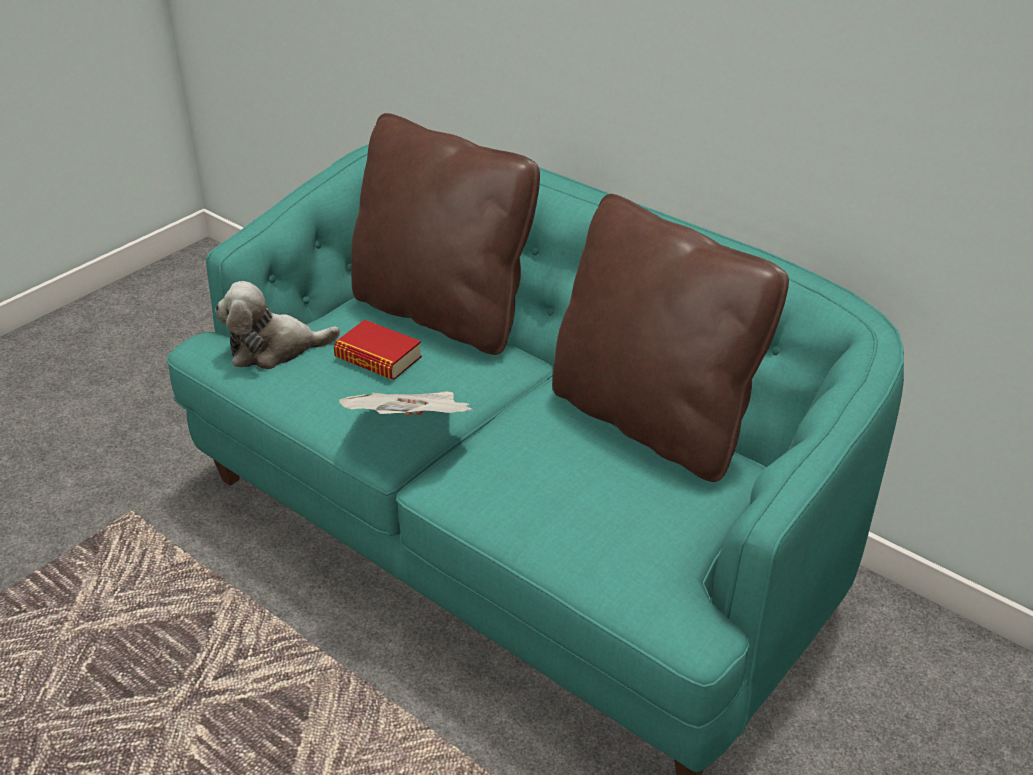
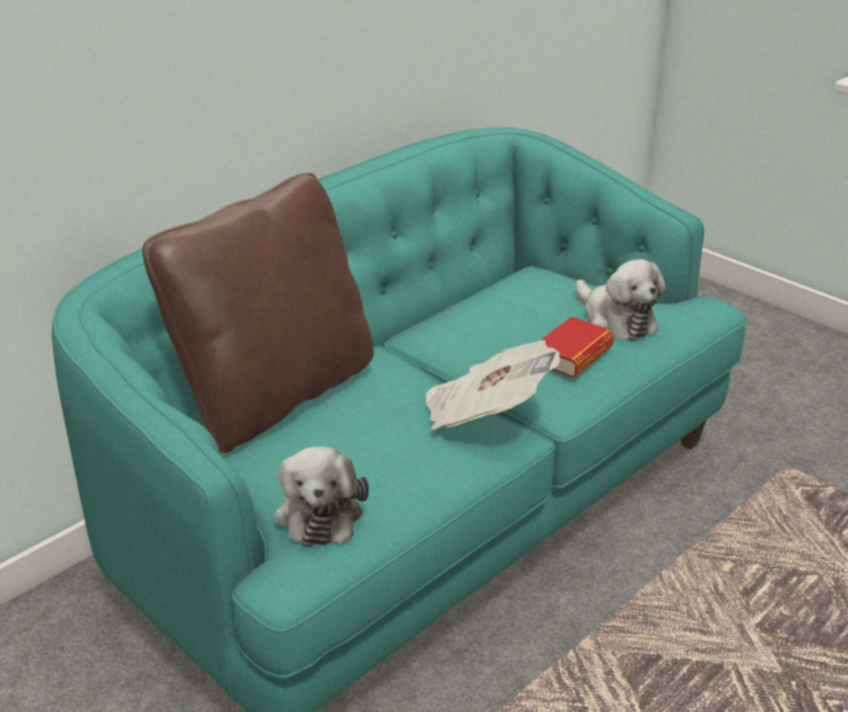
camera: 85 degrees left, 5 degrees down
(378, 358) = (360, 432): book -> book (572, 355)
(618, 527) = (616, 320): none -> plush toy
(652, 421) = (479, 297): brown pillow -> none

